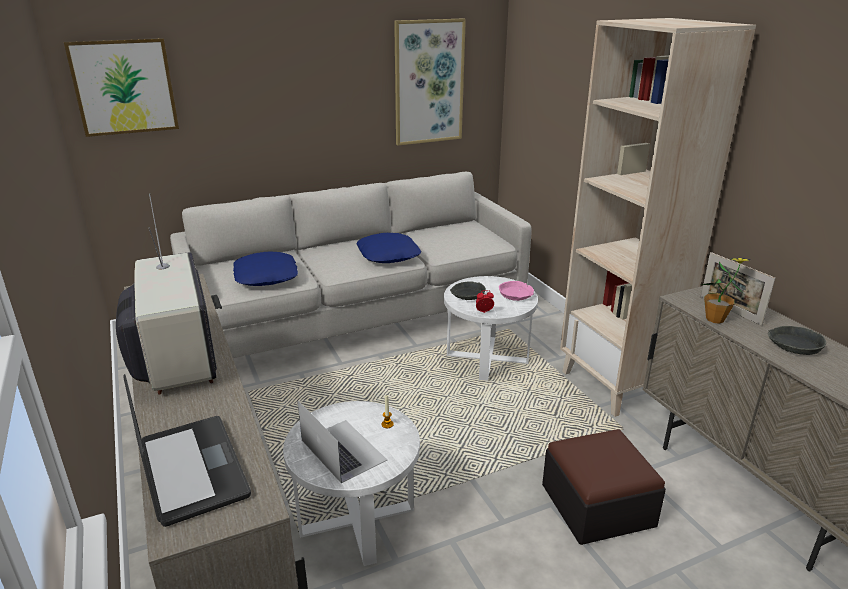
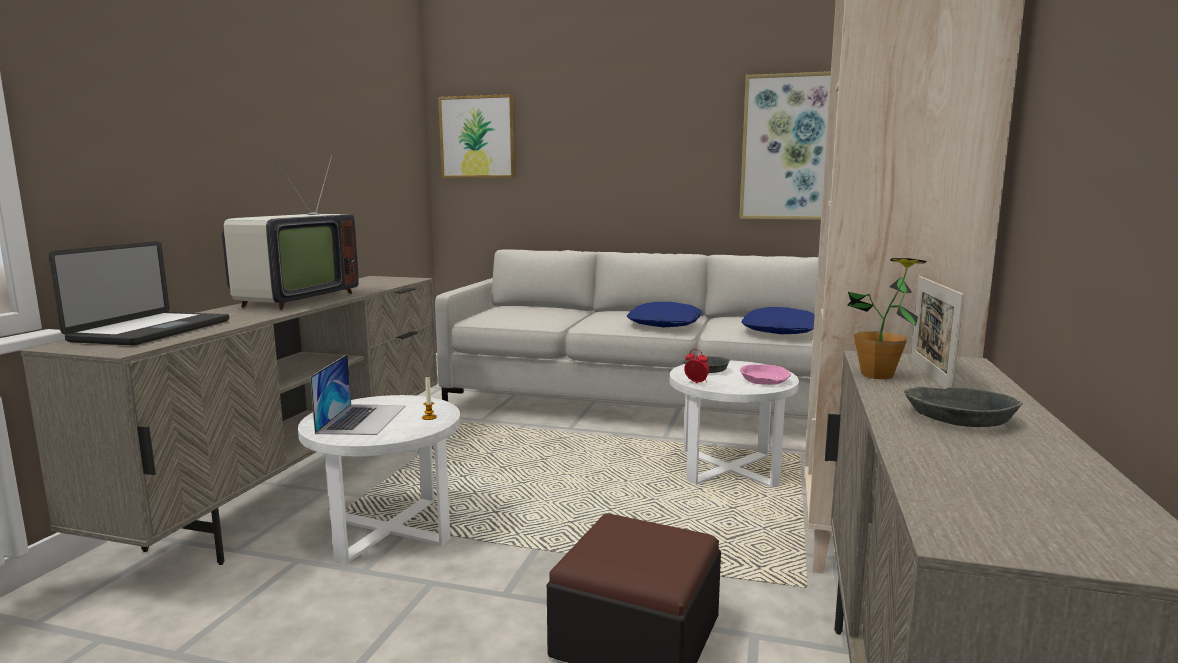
camera: 40 degrees right, 15 degrees down
(266, 276) = (527, 316): blue pillow -> blue pillow (781, 330)

